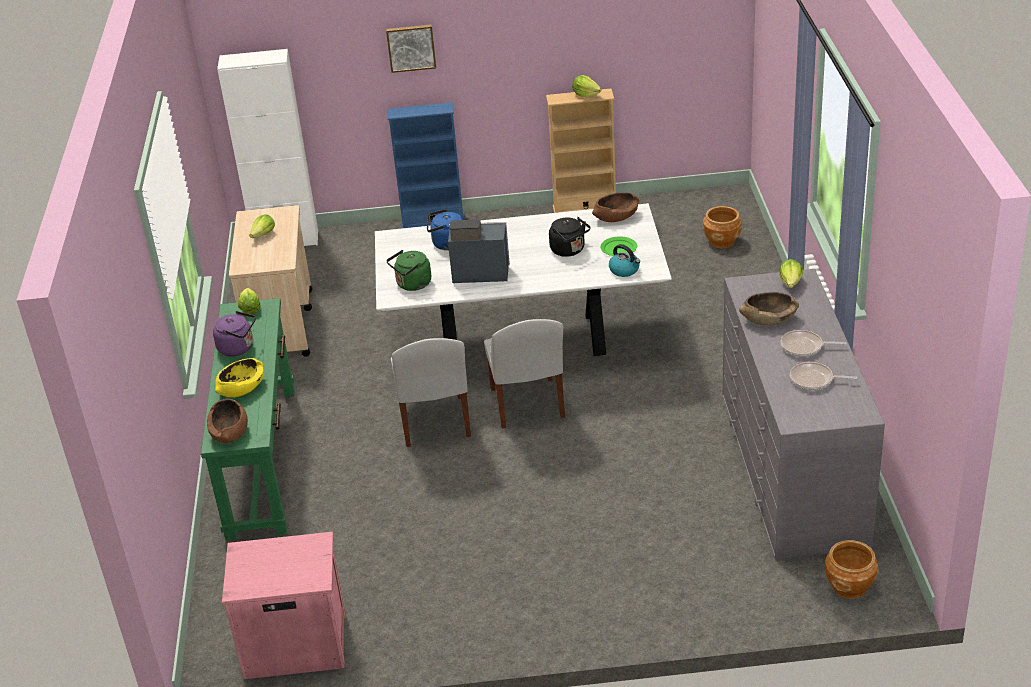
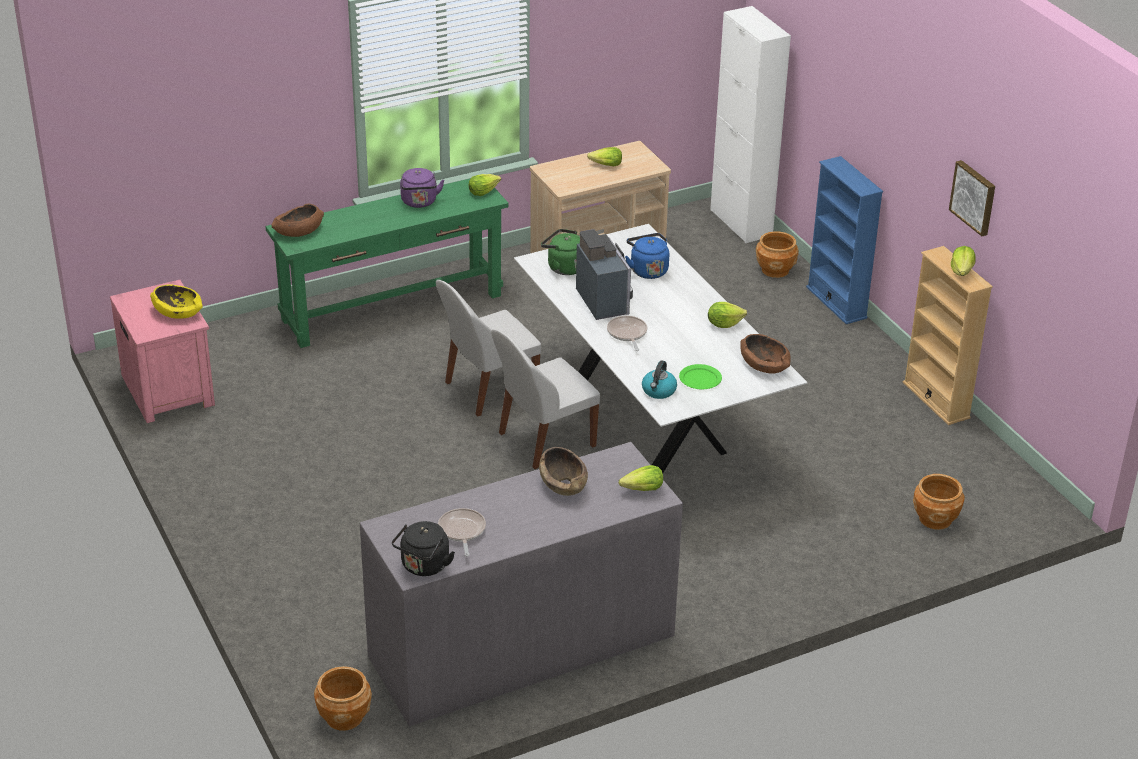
camera: 65 degrees right, 0 degrees up
(241, 388) = (361, 220): yellow bowl -> yellow bowl (178, 312)
(367, 239) = (775, 270): none -> brown planter
(411, 47) = (869, 106): picture -> picture (974, 197)
(549, 223) = (724, 324): none -> lettuce
(569, 250) = (677, 348): black kettle -> black kettle (424, 567)
(804, 347) = (520, 516): frying pan -> frying pan (627, 333)

